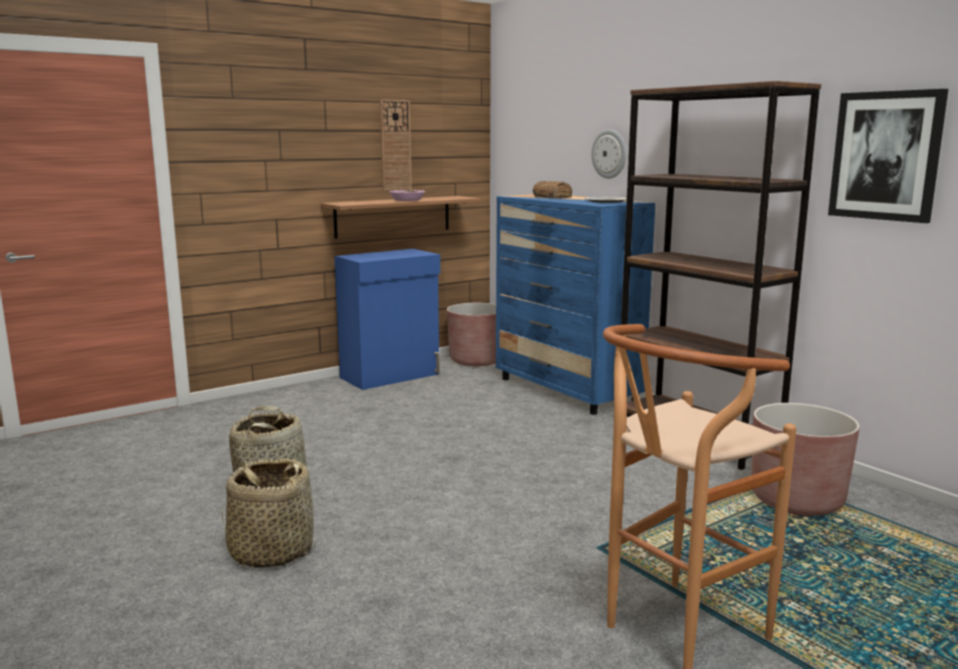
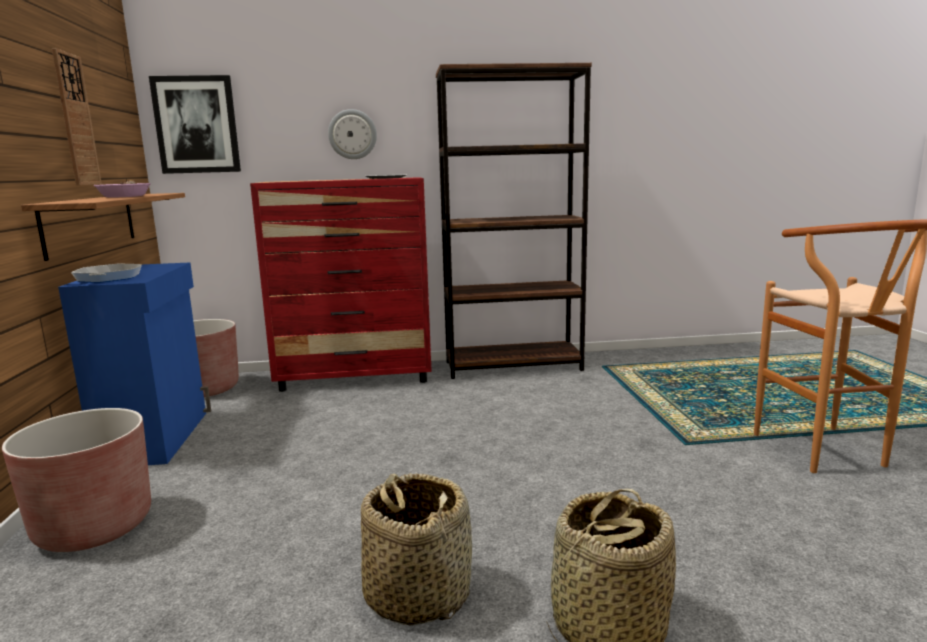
camera: 60 degrees left, 0 degrees up
(366, 255) = (109, 278): none -> frying pan
(552, 197) = (307, 180): bread -> none
(567, 390) = (356, 376): blue dresser -> red dresser
(796, 500) = (643, 371): brown planter -> brown planter (94, 527)
(886, 156) = (619, 125): picture -> picture (196, 125)

